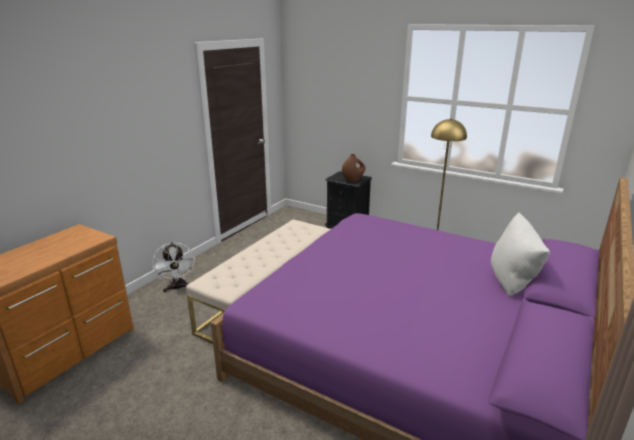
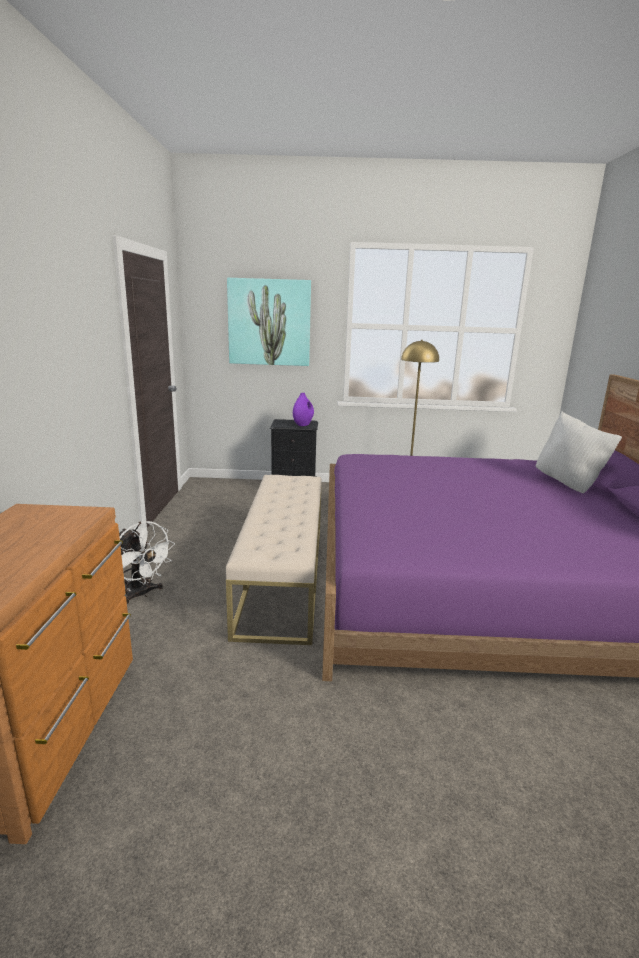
camera: 30 degrees left, 5 degrees down
(342, 92) = (269, 322): none -> picture
(353, 180) = (303, 424): brown vase -> purple vase

